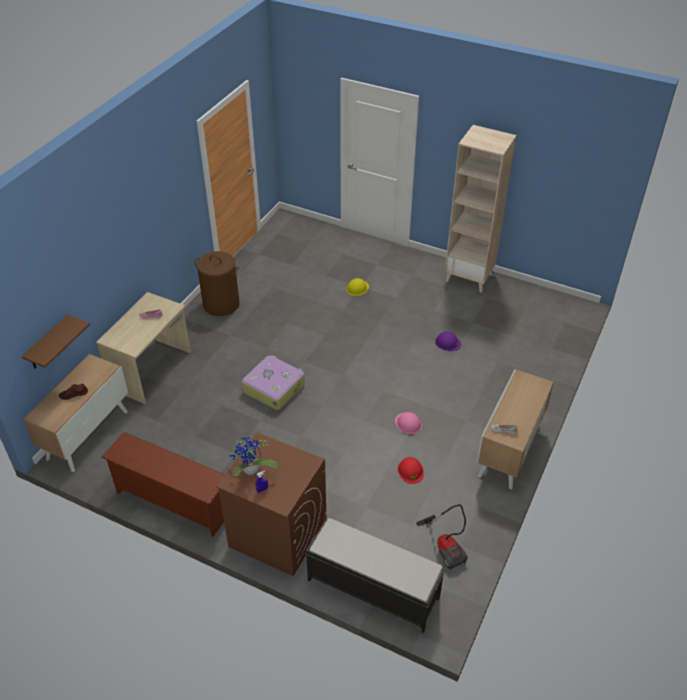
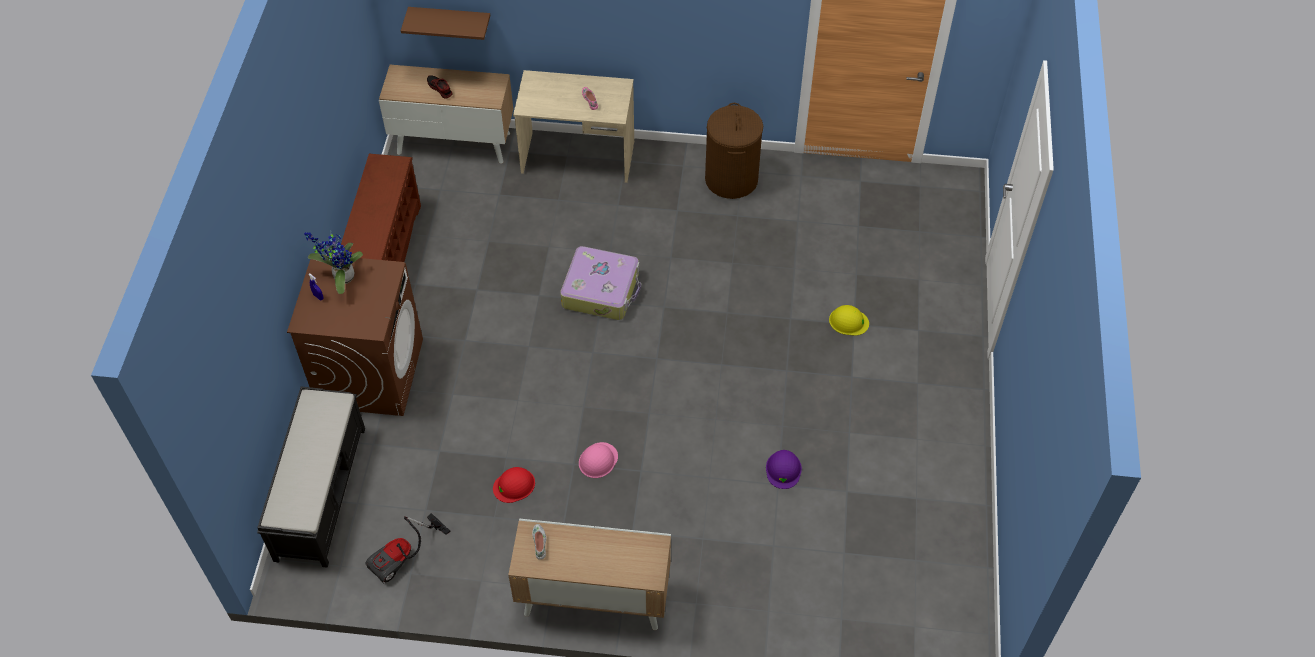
camera: 70 degrees right, 10 degrees up
(469, 277) = (955, 463): beige bookcase -> none

